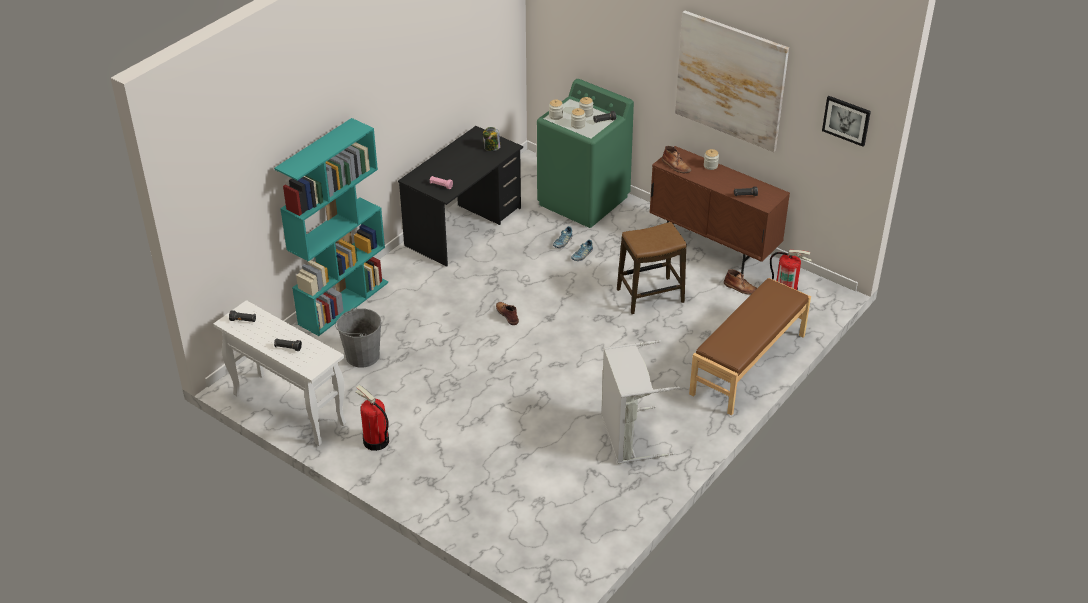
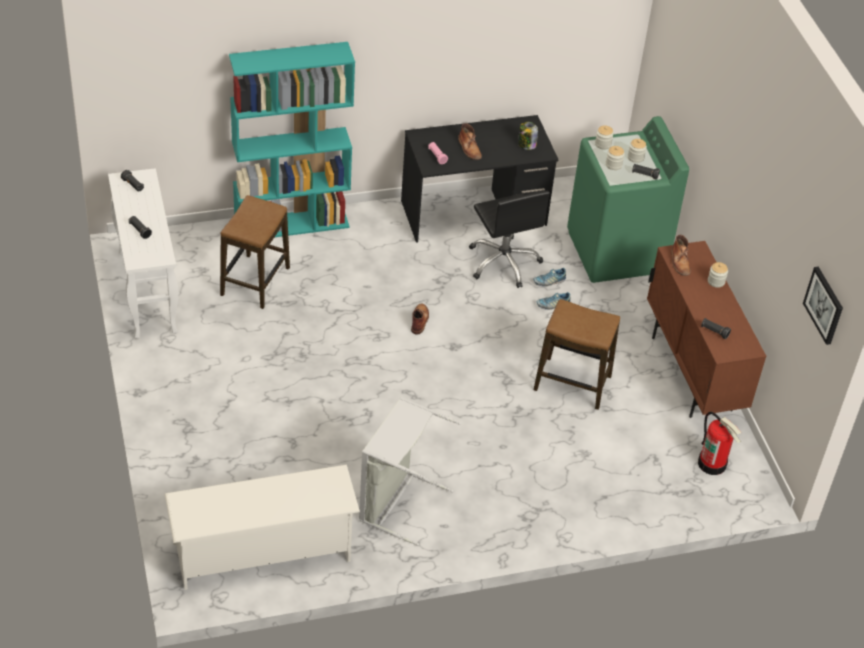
camera: 35 degrees right, 5 degrees up
(362, 356) = (255, 281): grey bucket -> stool
(375, 441) = (183, 364): fire extinguisher -> none
(520, 246) = (504, 262): none -> black office chair
(578, 526) = (262, 552): none -> white shoe rack
(730, 80) = (758, 196): picture -> none
(740, 288) = (672, 430): brown boot -> brown boot (469, 148)
(749, 364) = (590, 509): brown bench -> none

